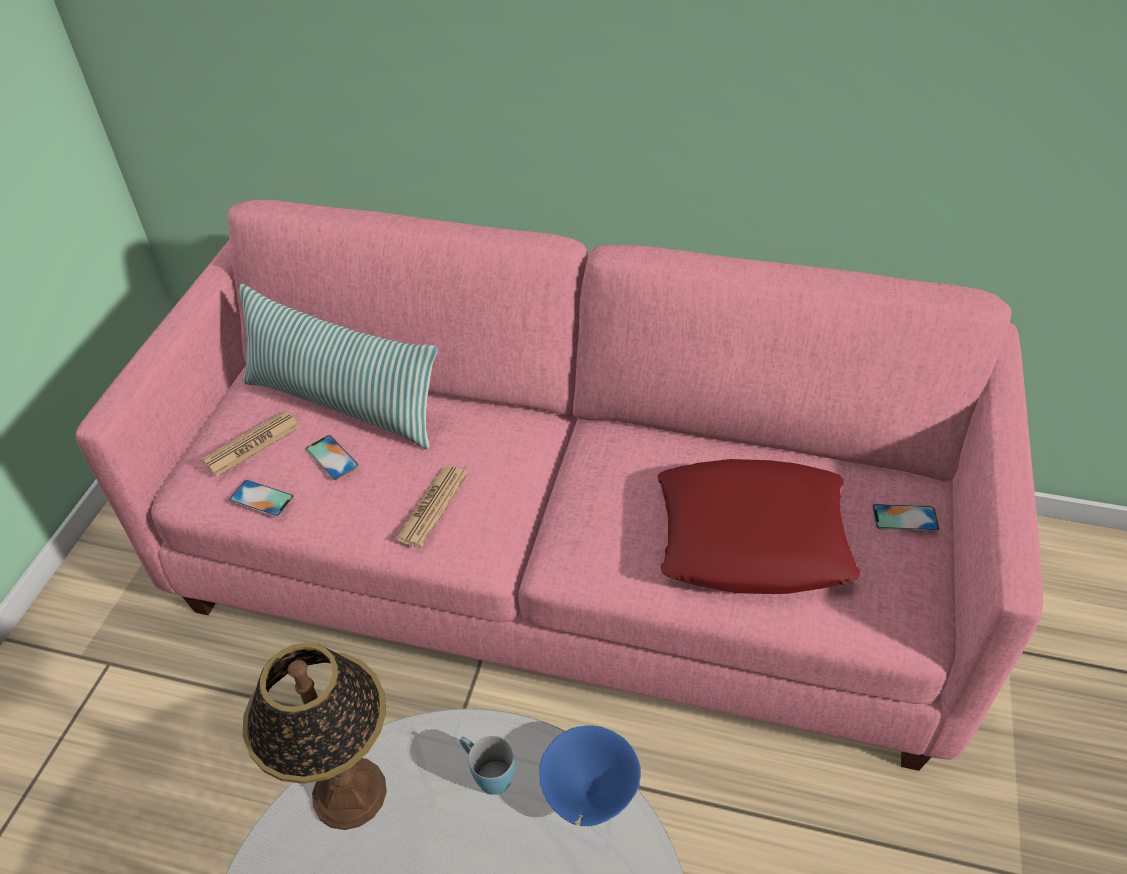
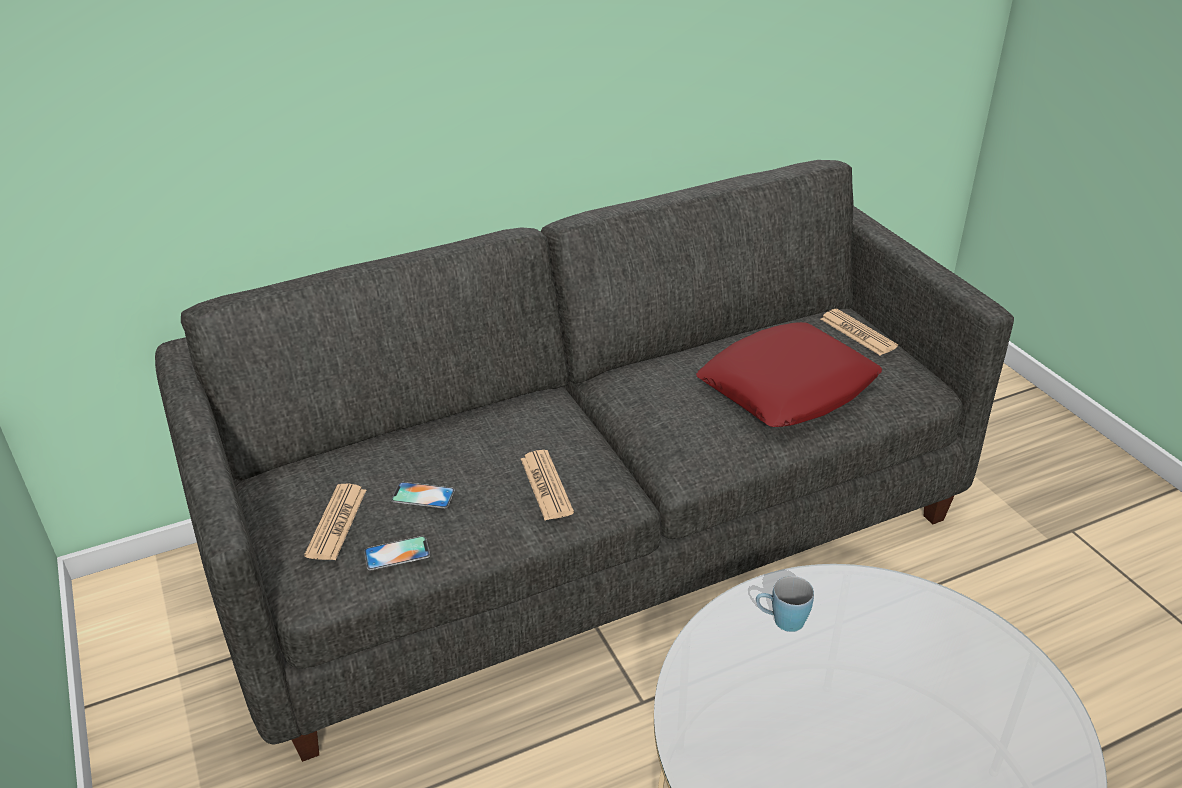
camera: 40 degrees left, 10 degrees down
(342, 404) = (379, 459): pillow -> none
(348, 794) = (705, 696): table lamp -> none
(569, 561) = (594, 532): pink sofa -> grey sofa
(588, 791) = (853, 587): blue bowl -> none
(905, 518) = (857, 333): phone -> newspaper

